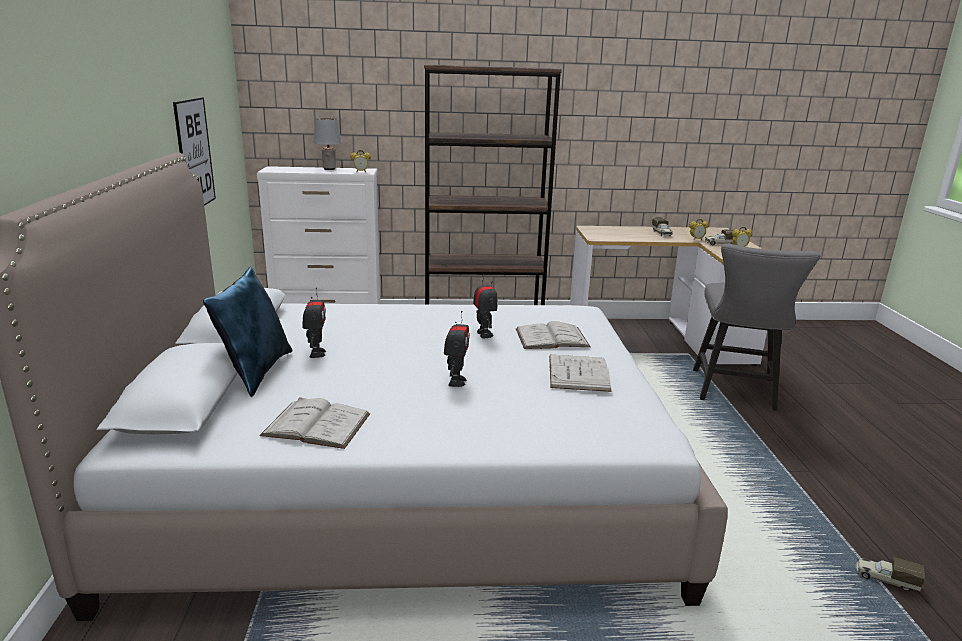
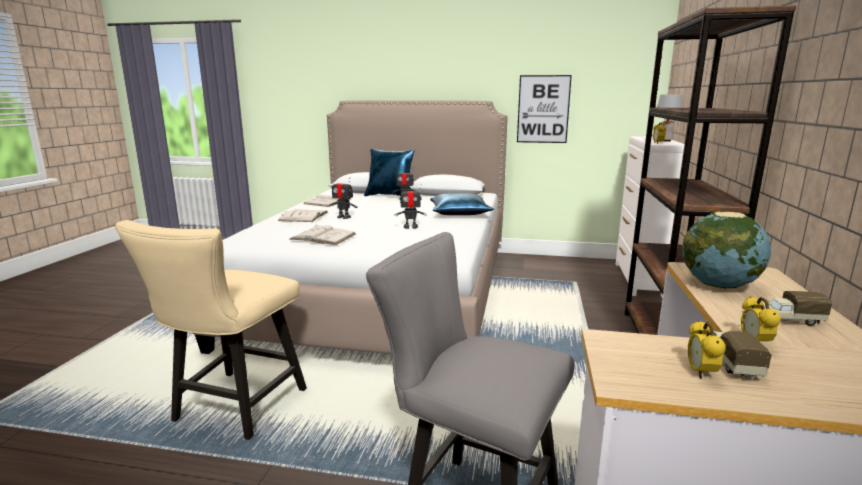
camera: 105 degrees right, 5 degrees down
(389, 314) = (460, 213): none -> blue pillow
(551, 338) = (390, 239): white book -> white book (303, 216)
(624, 236) = (718, 285): none -> globe
(758, 518) = (234, 409): none -> beige chair
(885, 579) = (109, 446): toy truck -> none

